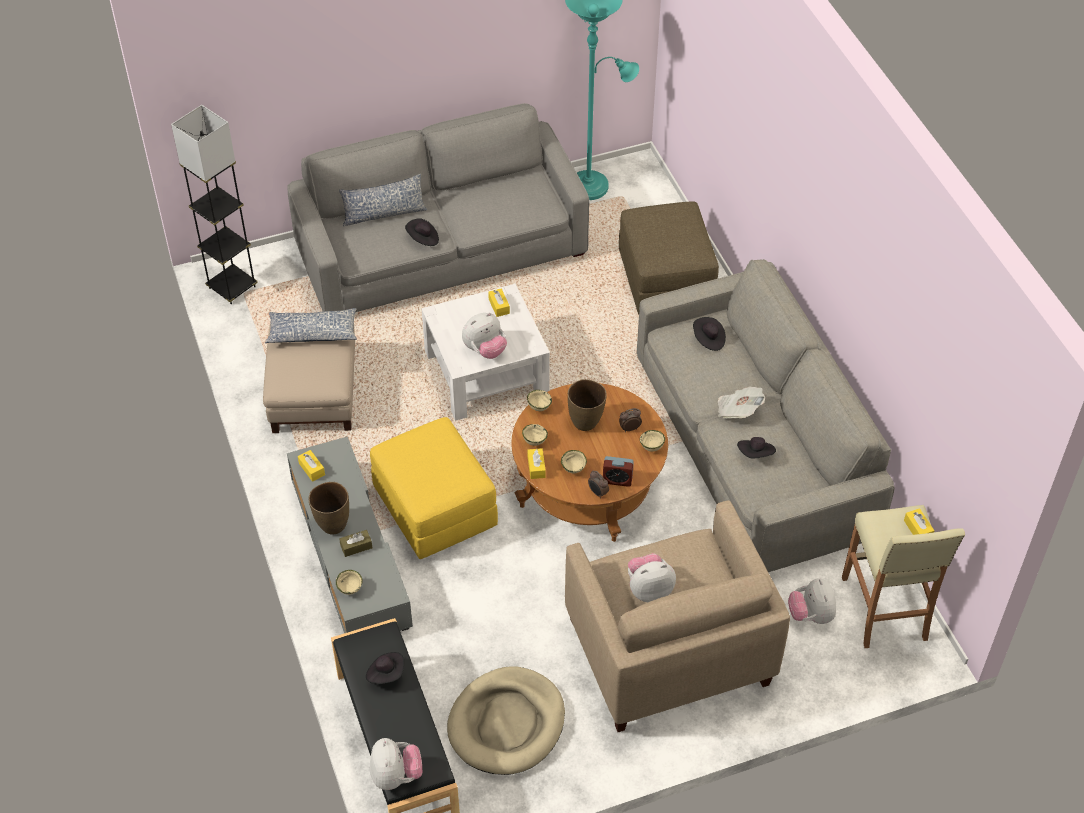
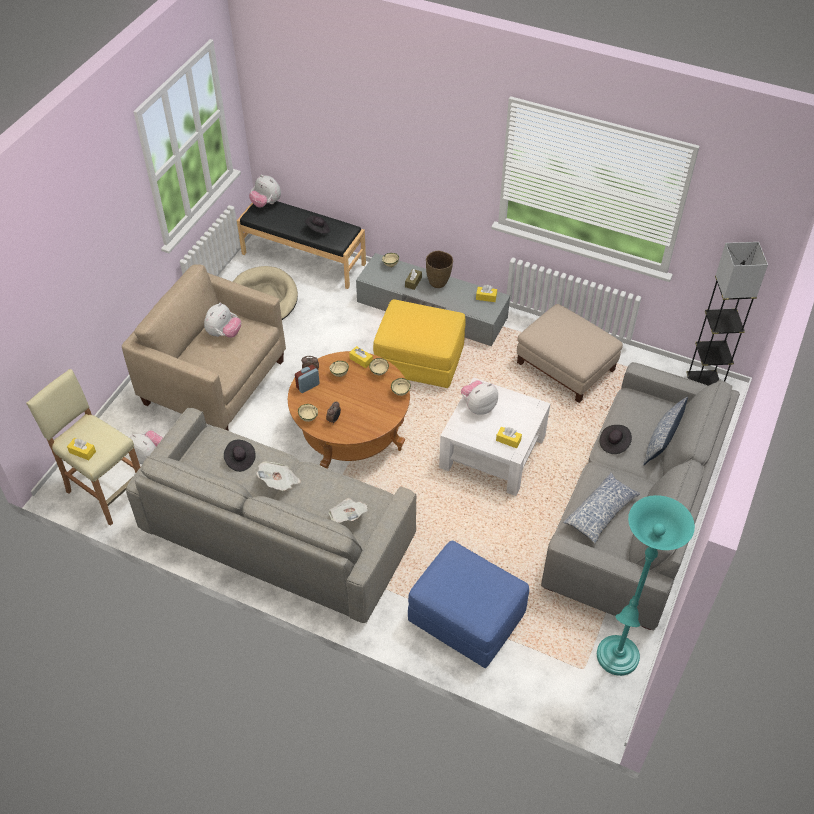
camera: 135 degrees right, 0 degrees up
(312, 332) = (588, 348): pillow -> pillow (601, 512)
(485, 350) = (478, 407): plush toy -> plush toy turned 45 degrees clockwise
(585, 422) = (363, 404): brown vase -> none
(666, 279) = (466, 618): brown ottoman -> blue ottoman
(708, 340) = (348, 516): black hat -> newspaper

